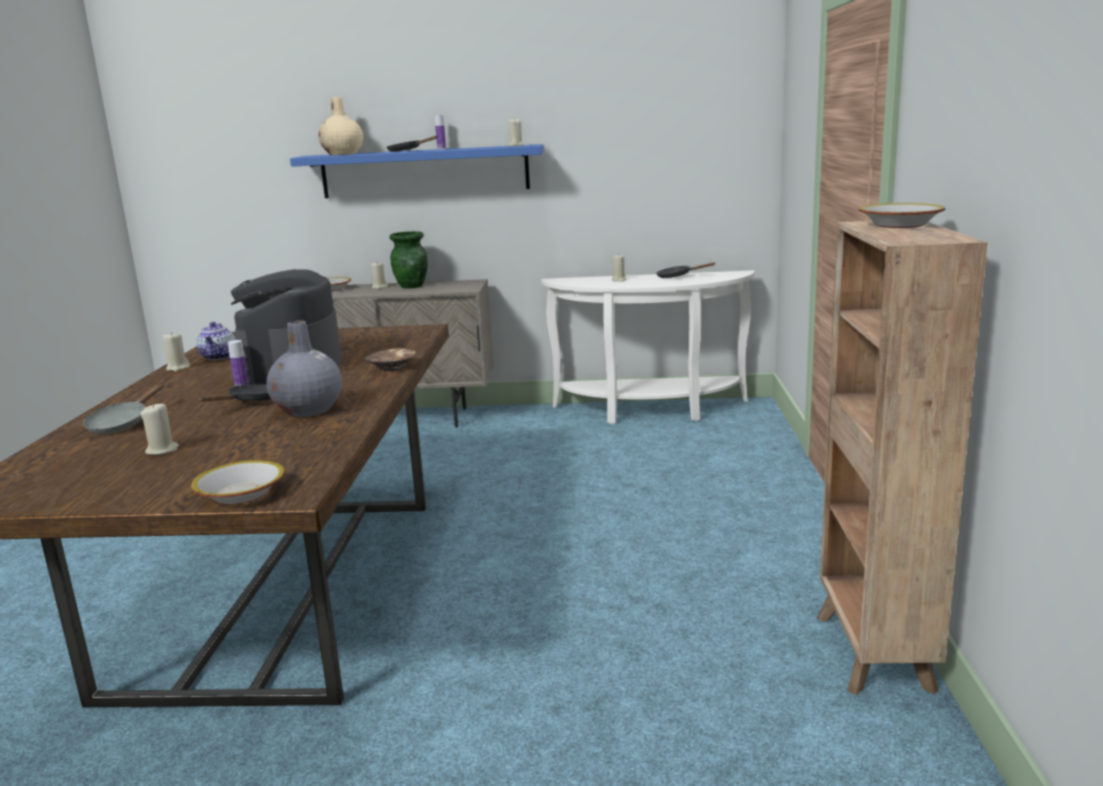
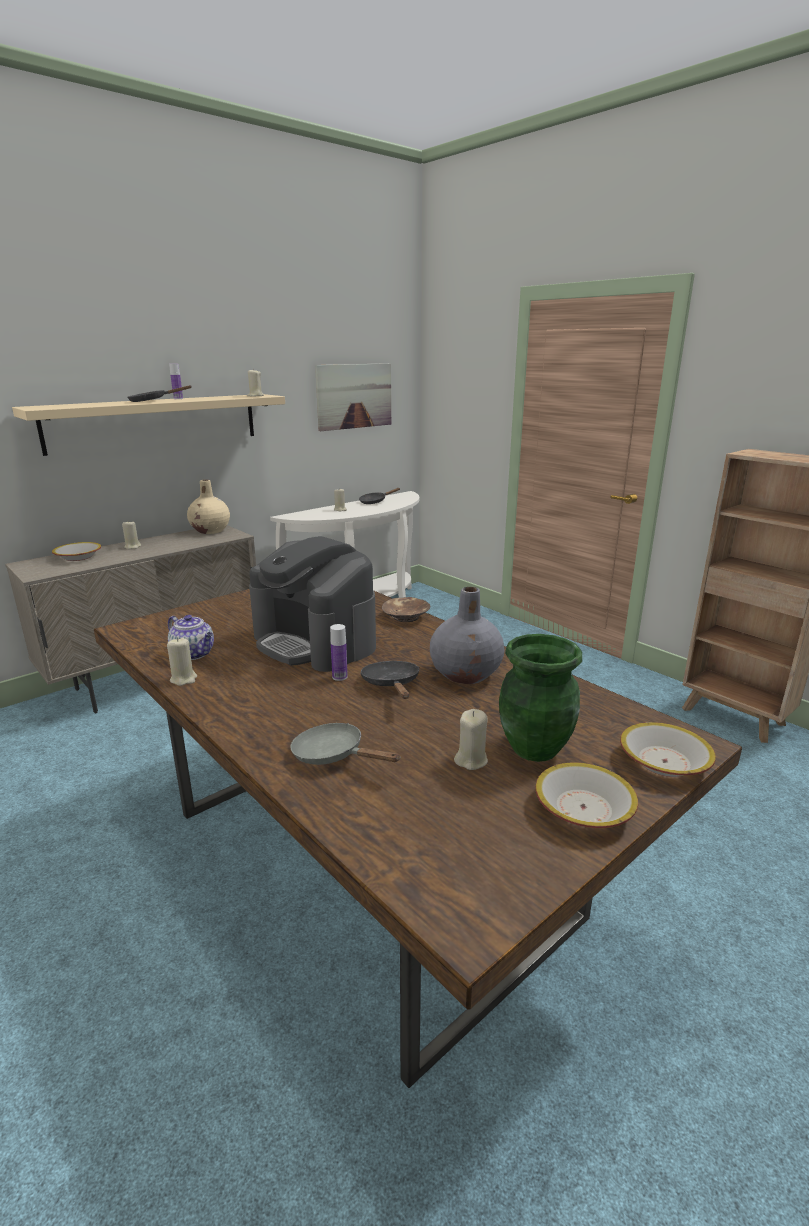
camera: 45 degrees left, 5 degrees up
(122, 424) = (334, 755): grey frying pan -> grey frying pan turned 150 degrees clockwise
(343, 154) = (76, 405): beige vase -> beige vase (210, 530)
(412, 286) = (167, 540): green vase -> green vase (535, 748)
(424, 171) = (155, 422): blue shelf -> beige shelf
(669, 146) = (354, 396): none -> picture
(900, 225) = (769, 453): bowl -> bowl (583, 808)

